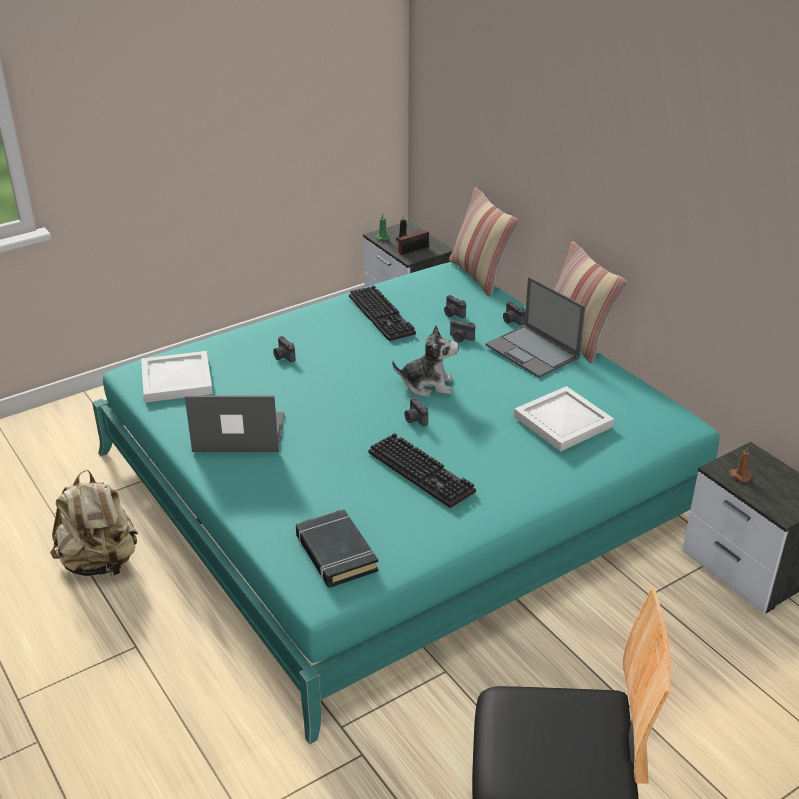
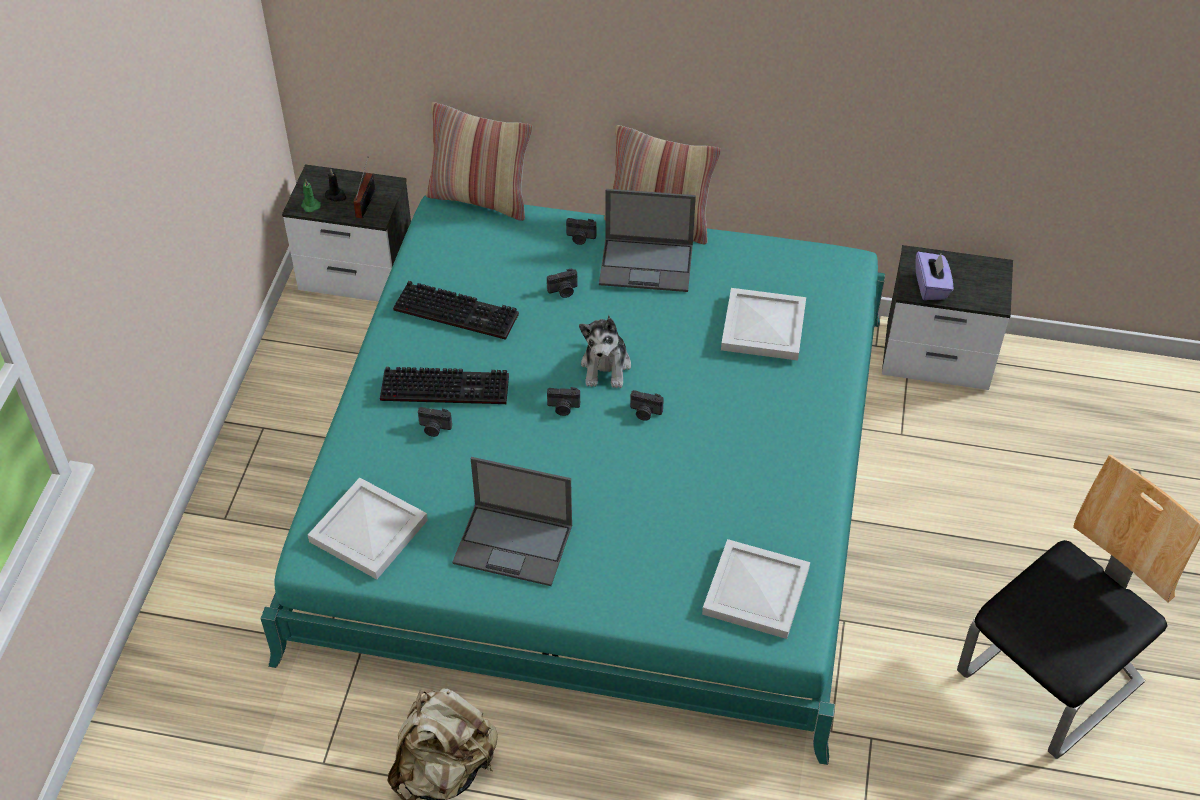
camera: 45 degrees left, 15 degrees up
(237, 433) = (514, 544): laptop -> laptop turned 120 degrees counterclockwise
(335, 553) = (757, 593): black book -> white tray
(424, 472) = (720, 461): keyboard -> keyboard (447, 386)
(427, 385) = (606, 366): plush toy -> plush toy turned 135 degrees clockwise
(453, 314) = (518, 265): camera -> camera (563, 408)
(739, 476) = (931, 286): brown candle -> purple tissue box

